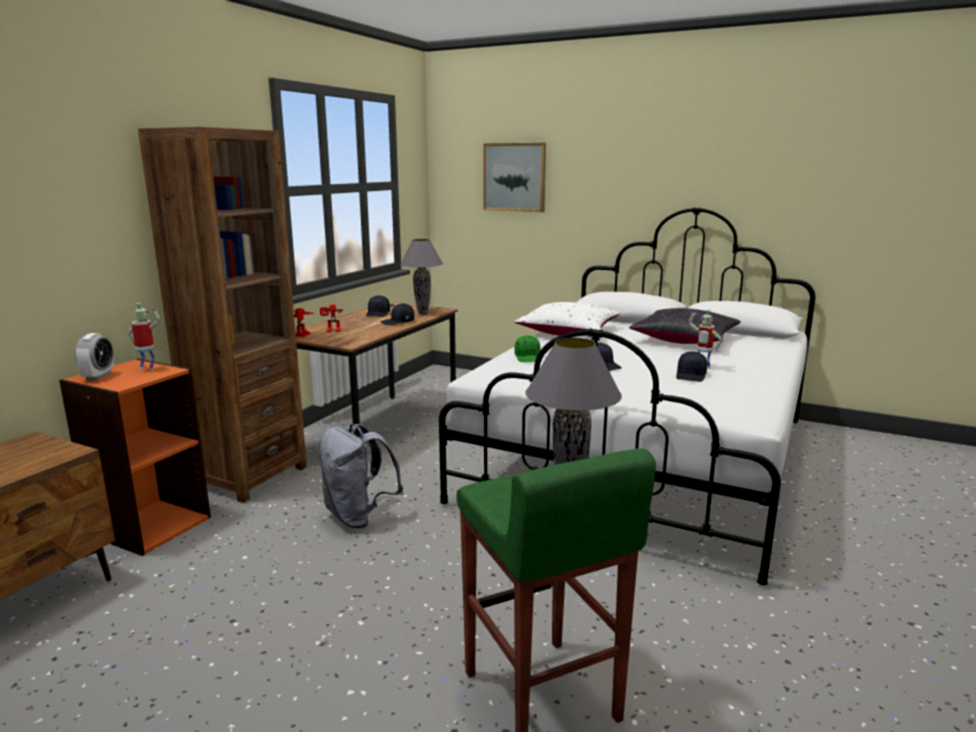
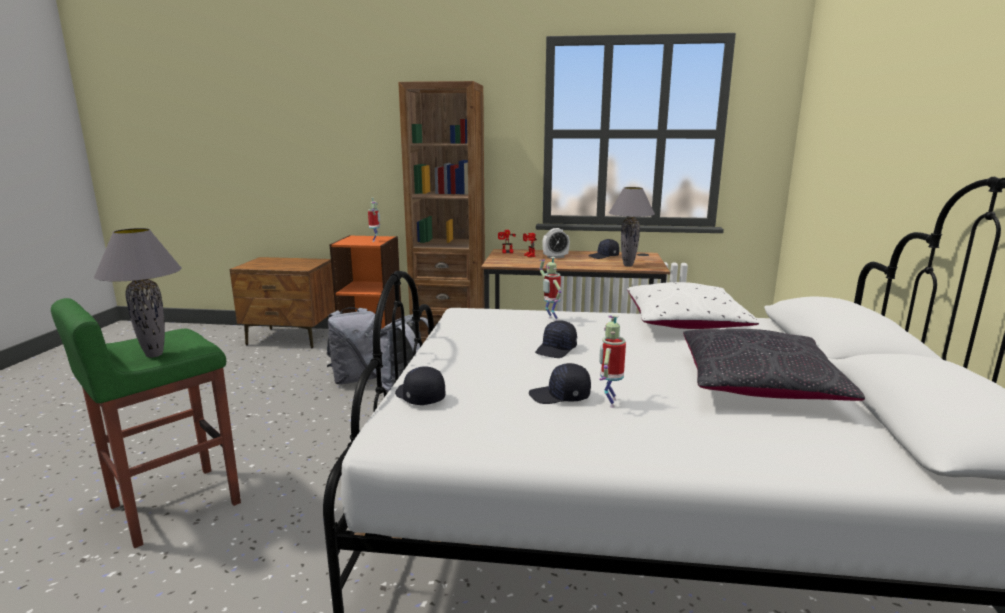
camera: 70 degrees right, 0 degrees up
(98, 376) = (357, 237): alarm clock -> alarm clock (555, 257)
(287, 549) = (355, 379): none -> grey backpack
(398, 322) = (582, 264): black cap -> black cap (419, 397)
(514, 177) = (846, 124): picture -> none
(529, 358) = (551, 319): green cap -> toy robot

